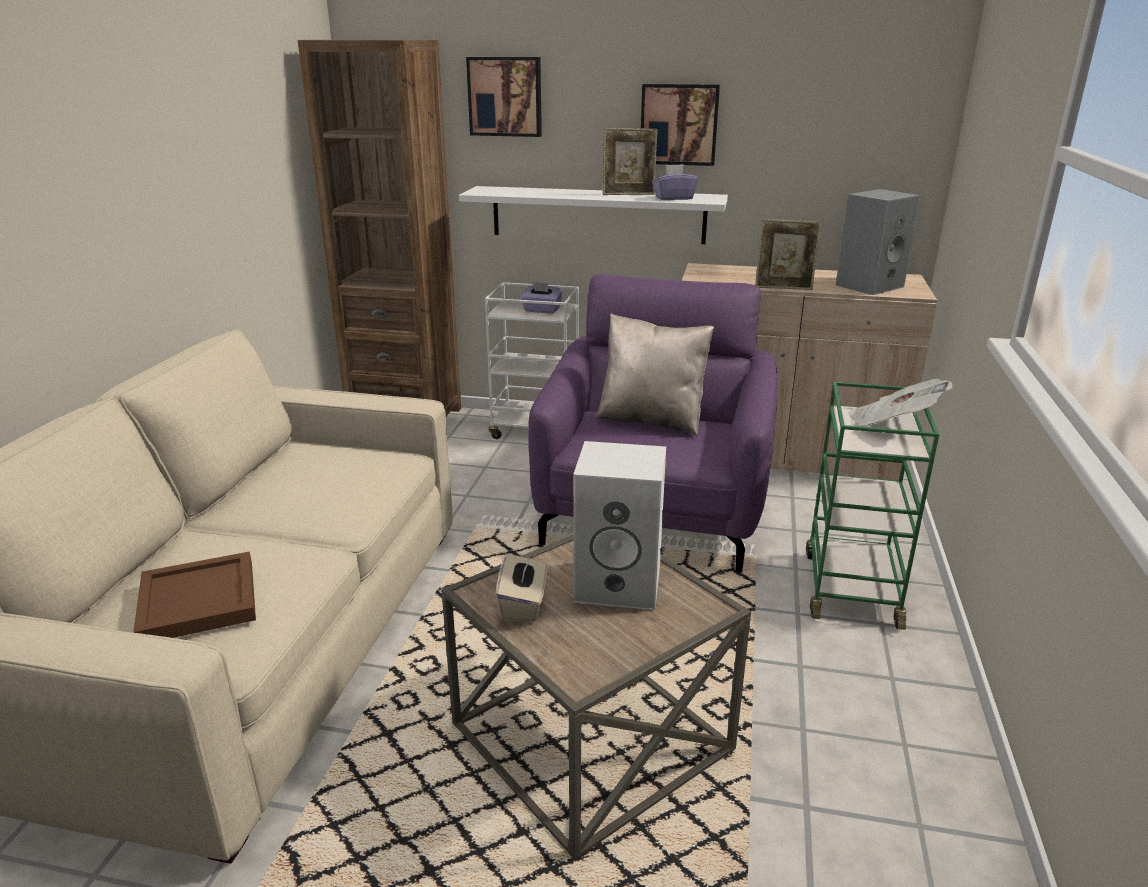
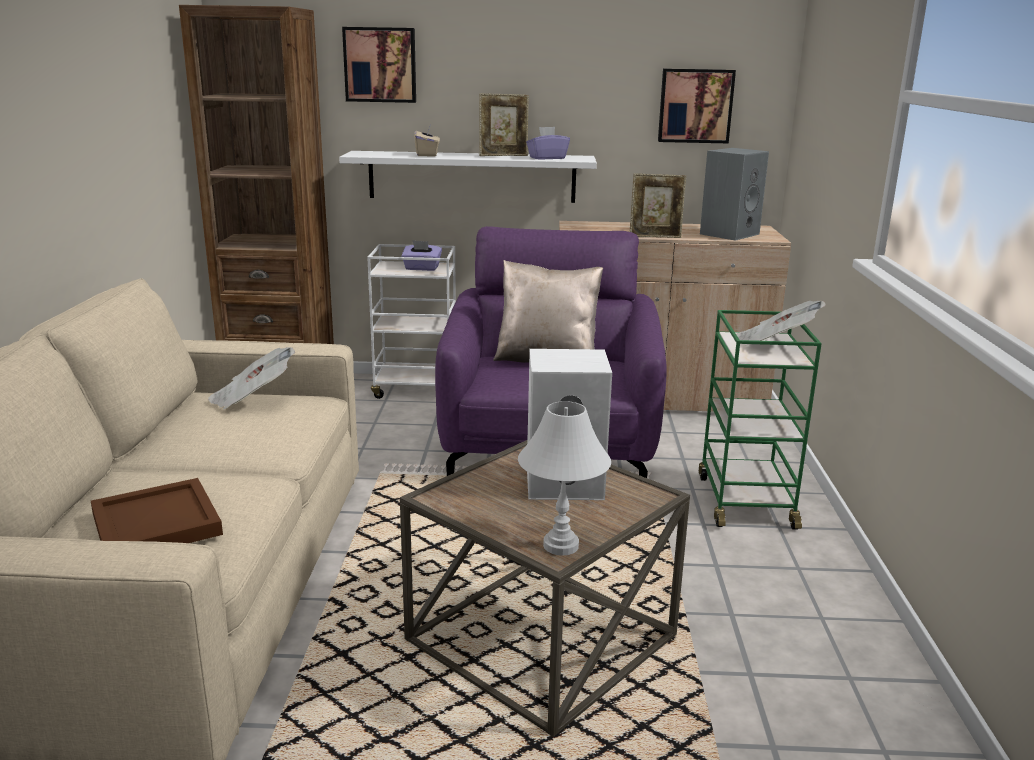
camera: 10 degrees left, 5 degrees down
(338, 455) = (252, 399): none -> newspaper
(523, 604) = (483, 503): beige tissue box -> beige tissue box (427, 155)
(588, 667) = (560, 546): none -> white table lamp
(679, 124) = (547, 91): picture -> picture (695, 106)

